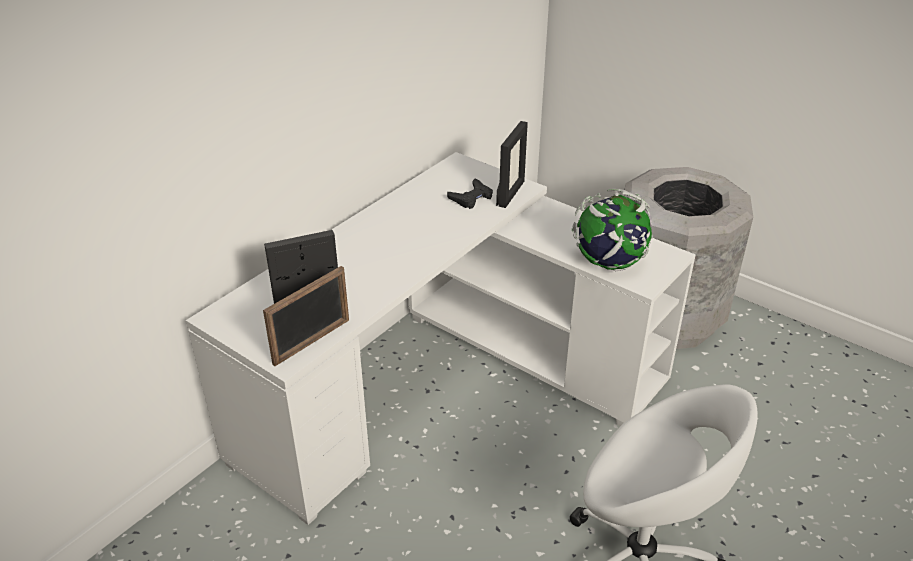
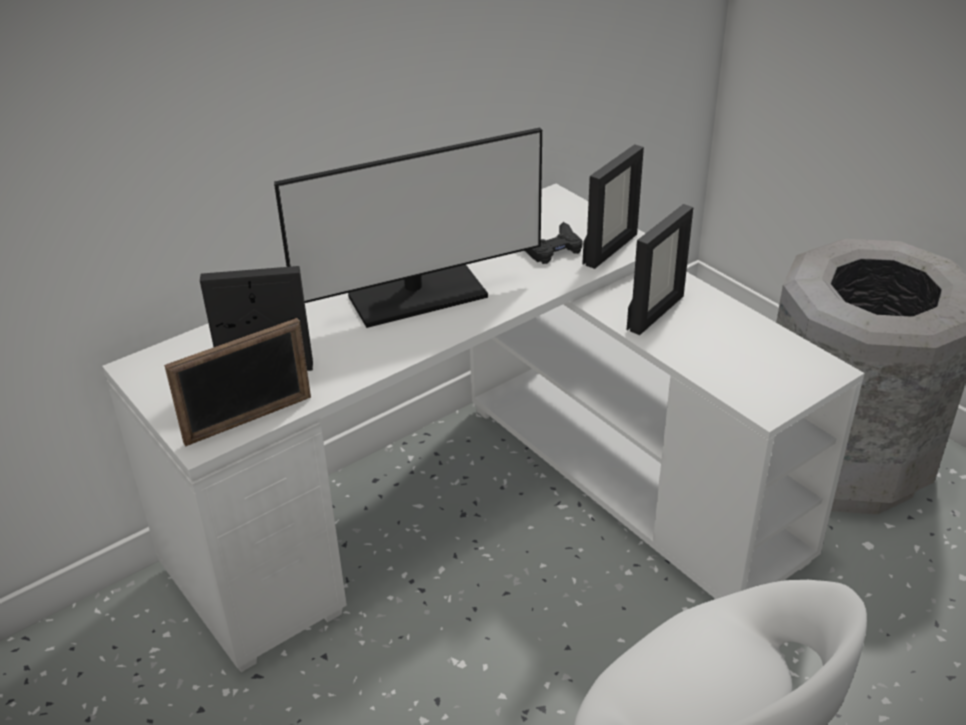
camera: 15 degrees right, 0 degrees up
(393, 242) = (418, 297): none -> monitor
(552, 232) = (655, 312): none -> picture frame
(608, 263) = (722, 368): globe -> none

